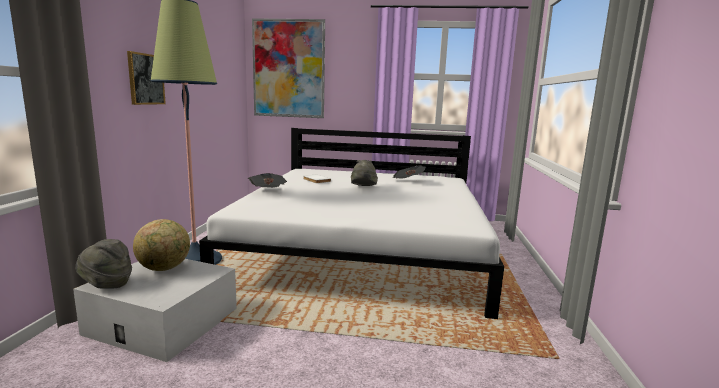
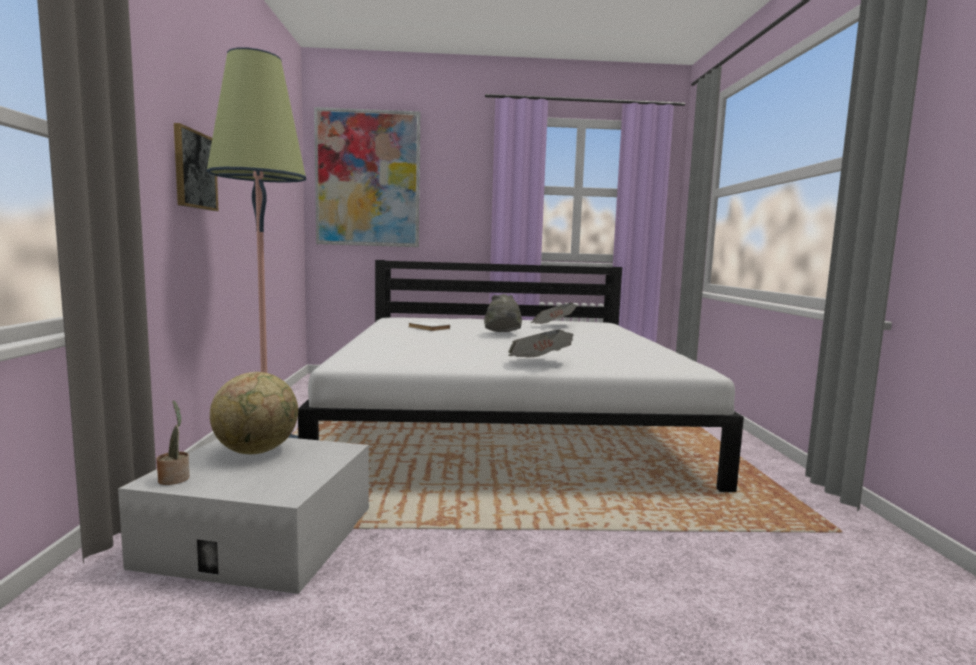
camera: 10 degrees left, 5 degrees down
(106, 284) = (174, 478): grey hat -> potted plant
(268, 191) = (373, 340): newspaper -> newspaper (539, 363)

